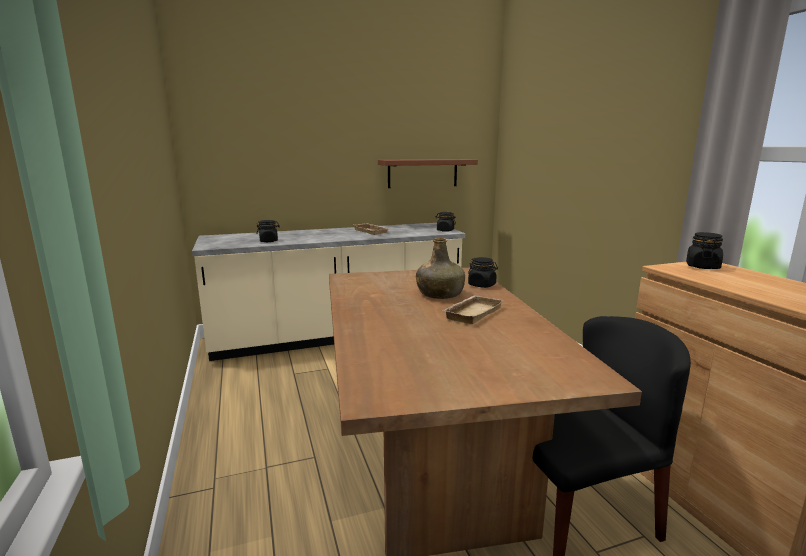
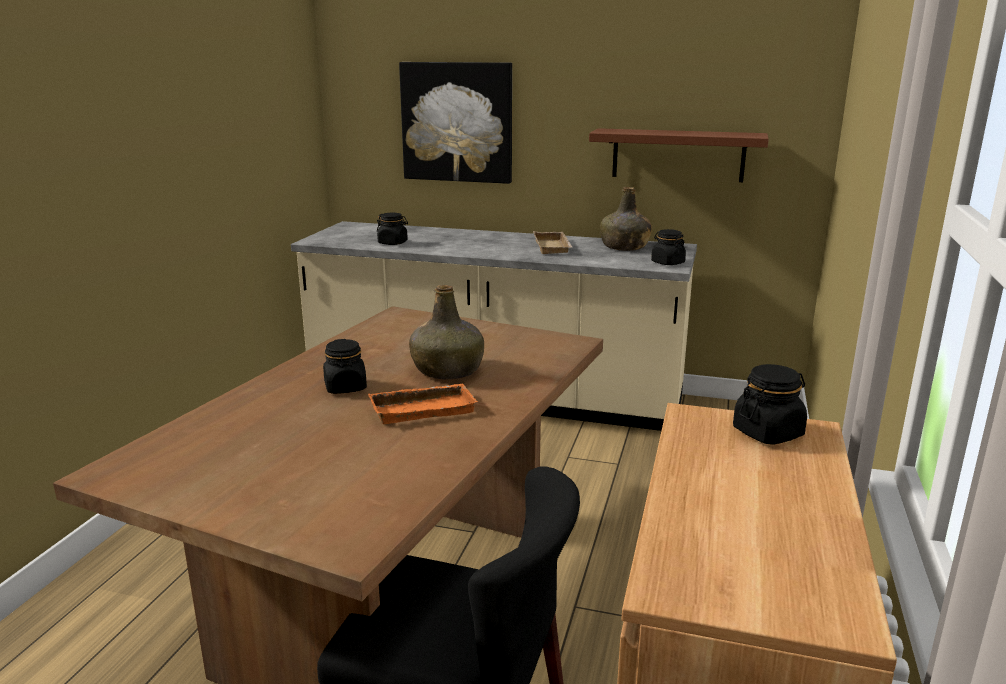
camera: 35 degrees right, 5 degrees up
(286, 159) = (457, 122): none -> picture
(407, 227) = (624, 247): none -> green bottle
(472, 313) = (423, 408): beige tray -> orange tray
(482, 285) = (535, 371): black jar -> black jar (345, 387)

